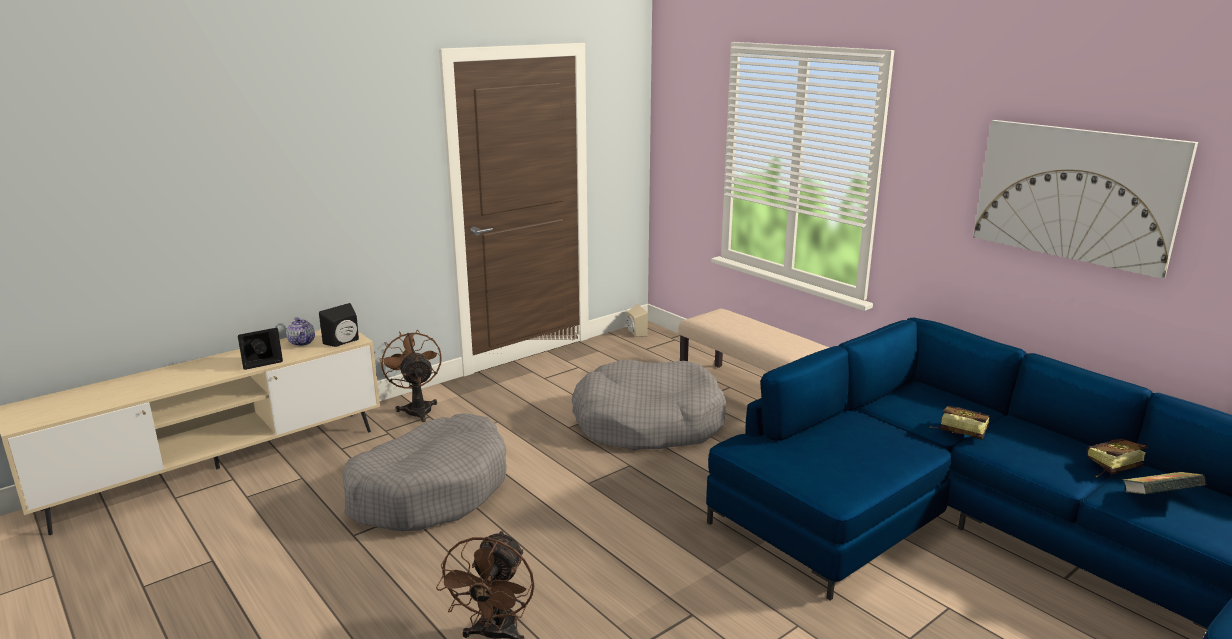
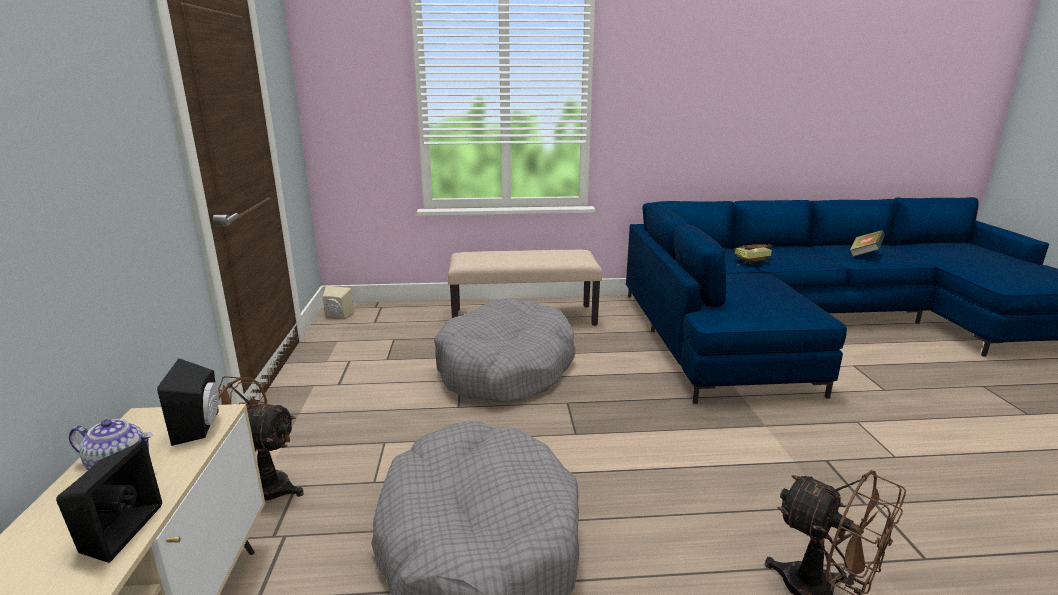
camera: 55 degrees left, 0 degrees up
(1075, 194) = (745, 84): picture -> none
(1109, 468) = (821, 251): book -> none

